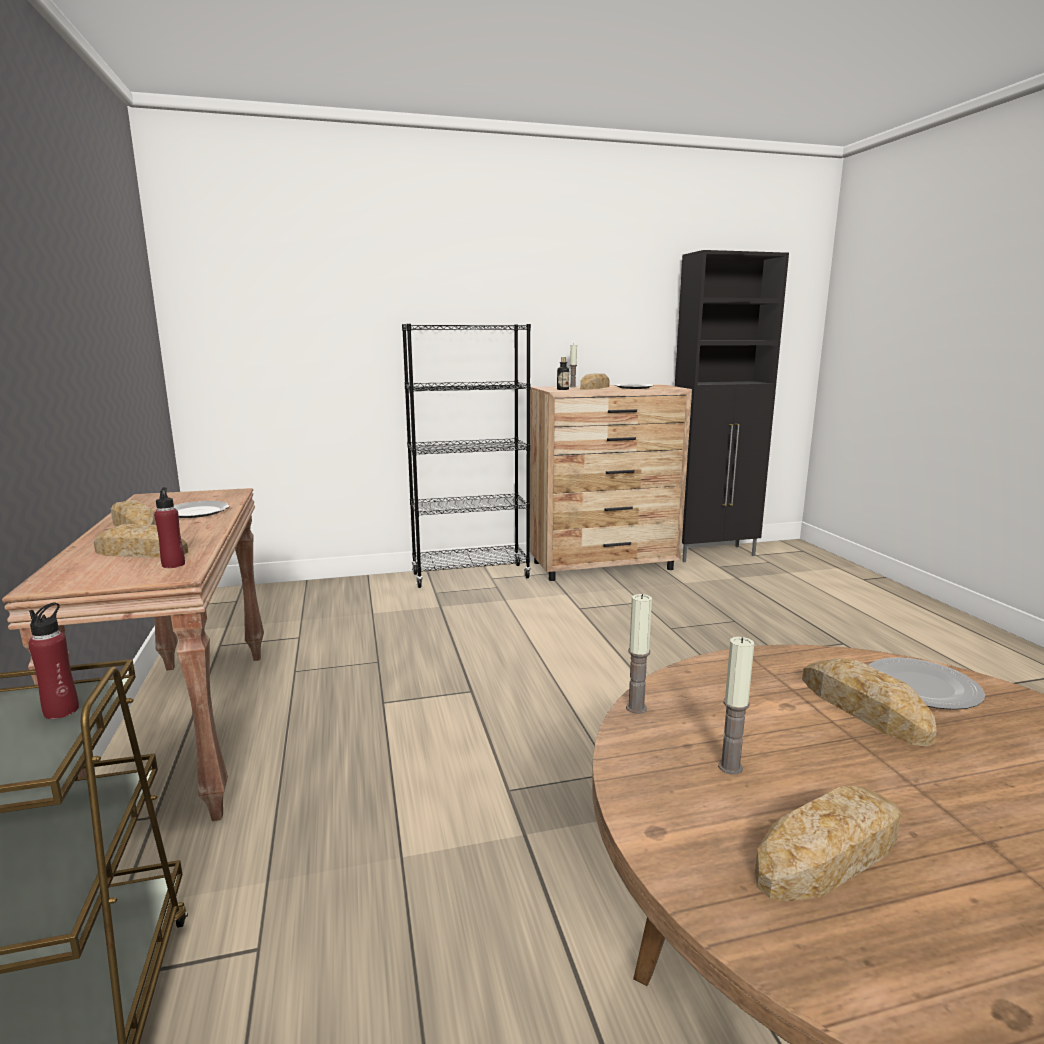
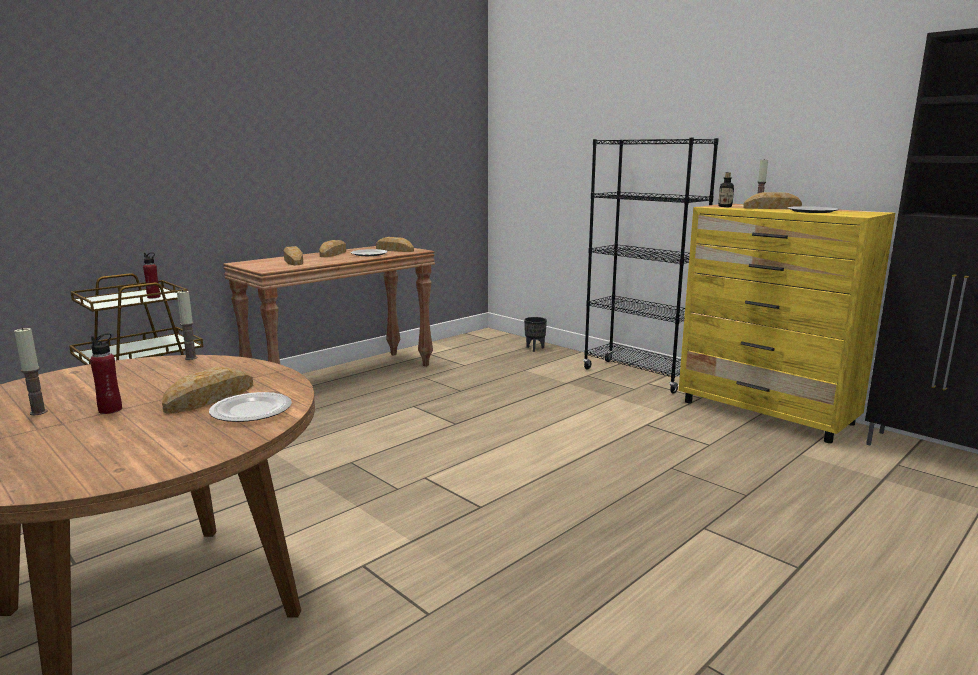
camera: 60 degrees right, 0 degrees up
(173, 564) = (280, 267): red bottle -> red bottle (110, 410)
(319, 589) = (535, 348): none -> black planter
(604, 566) = (766, 413): brown dresser -> yellow dresser
(730, 767) = (131, 377): candle -> candle (38, 412)
(831, 854) = (54, 397): bread -> bread (394, 250)

